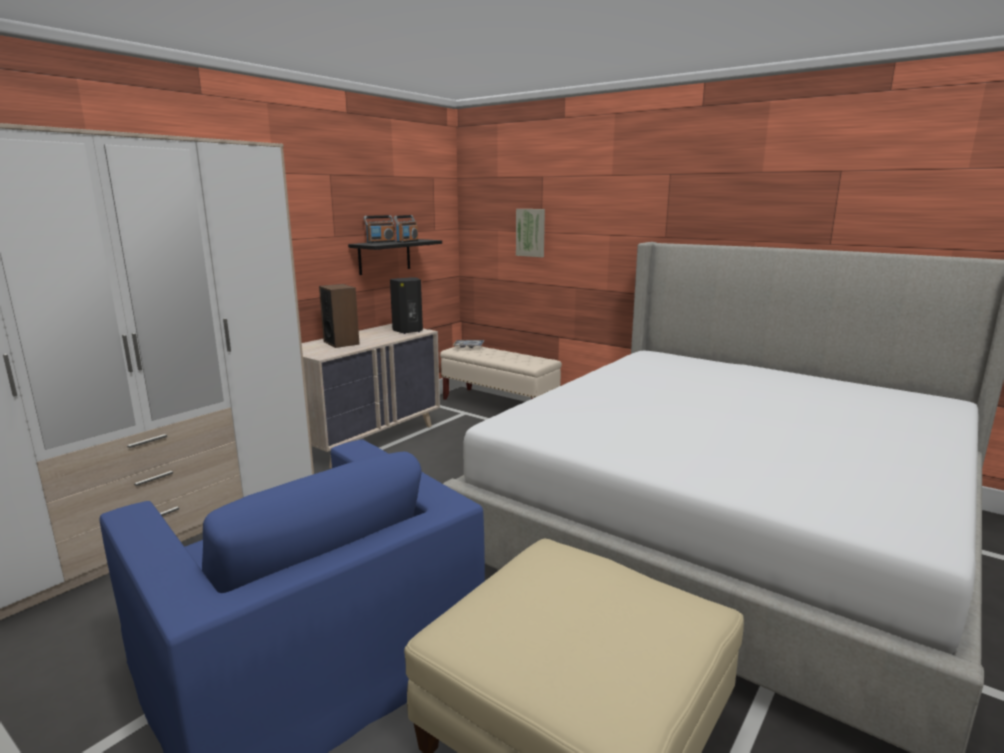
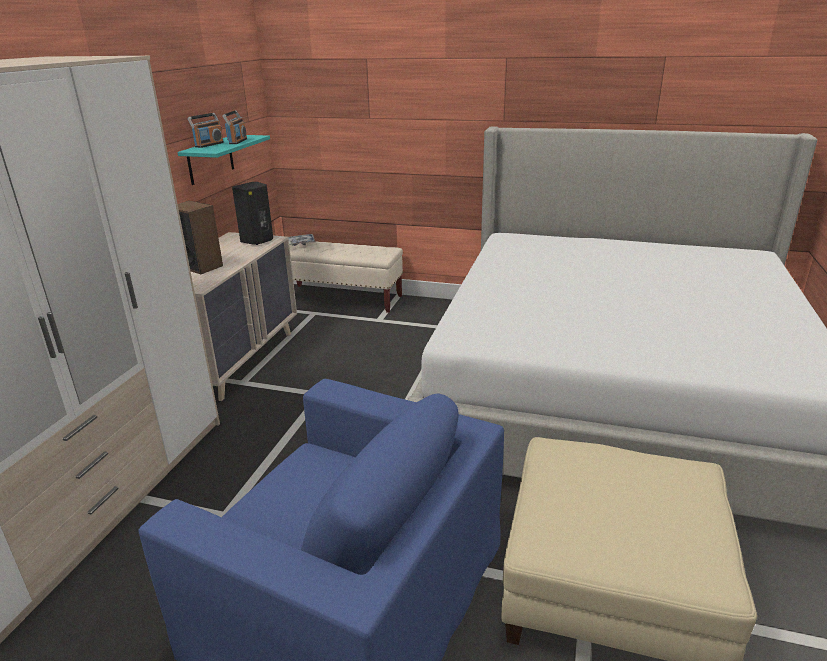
camera: 20 degrees left, 10 degrees up
(384, 256) = (210, 159): black shelf -> turquoise shelf
(531, 232) = (358, 119): picture -> none

